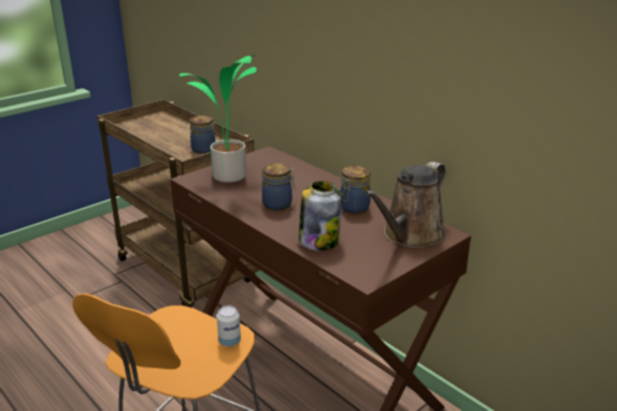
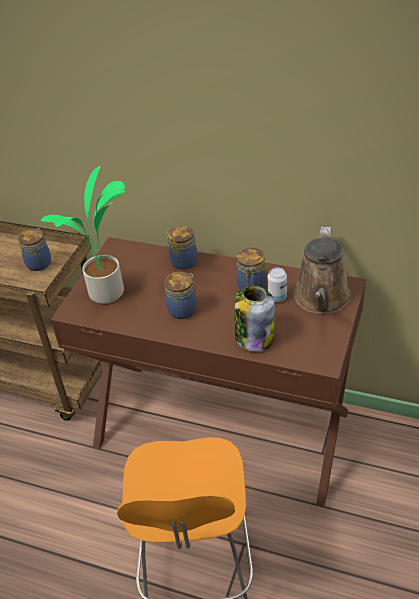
camera: 25 degrees left, 15 degrees up
(229, 342) = (219, 460): can -> can (277, 297)
(312, 176) = (183, 261): none -> jar

